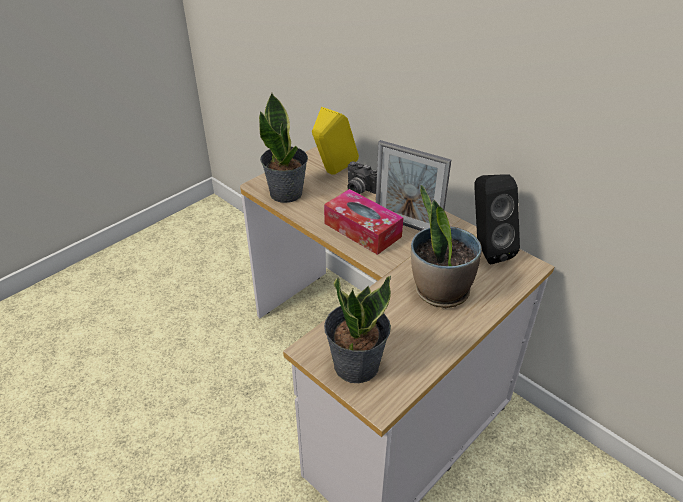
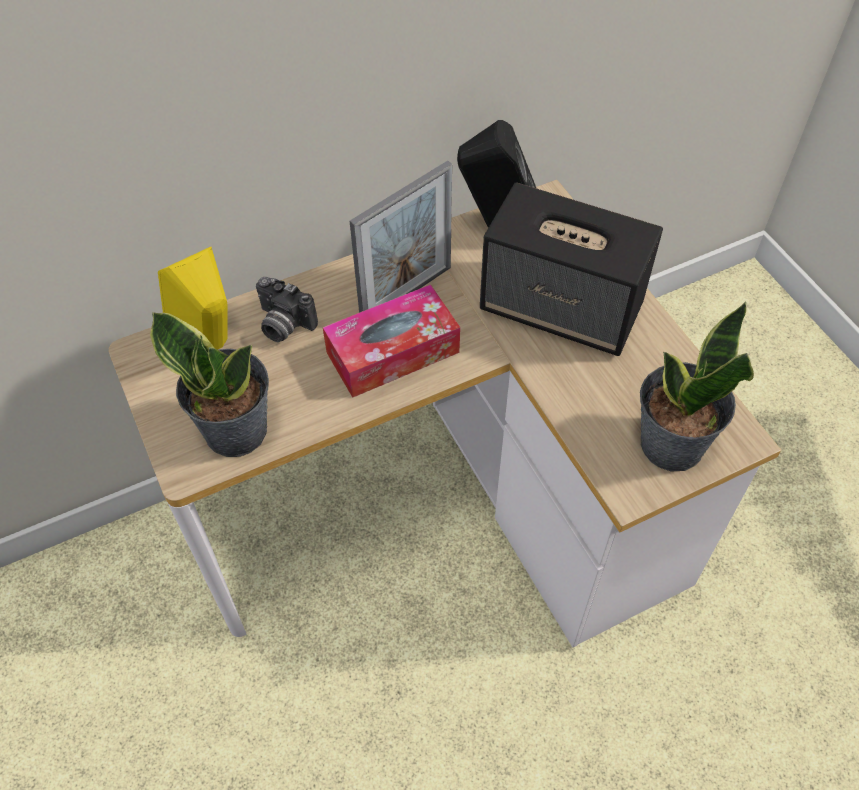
camera: 70 degrees left, 15 degrees up
(358, 190) = (283, 325): camera -> camera turned 60 degrees clockwise
(440, 291) = (563, 308): potted plant -> speaker

